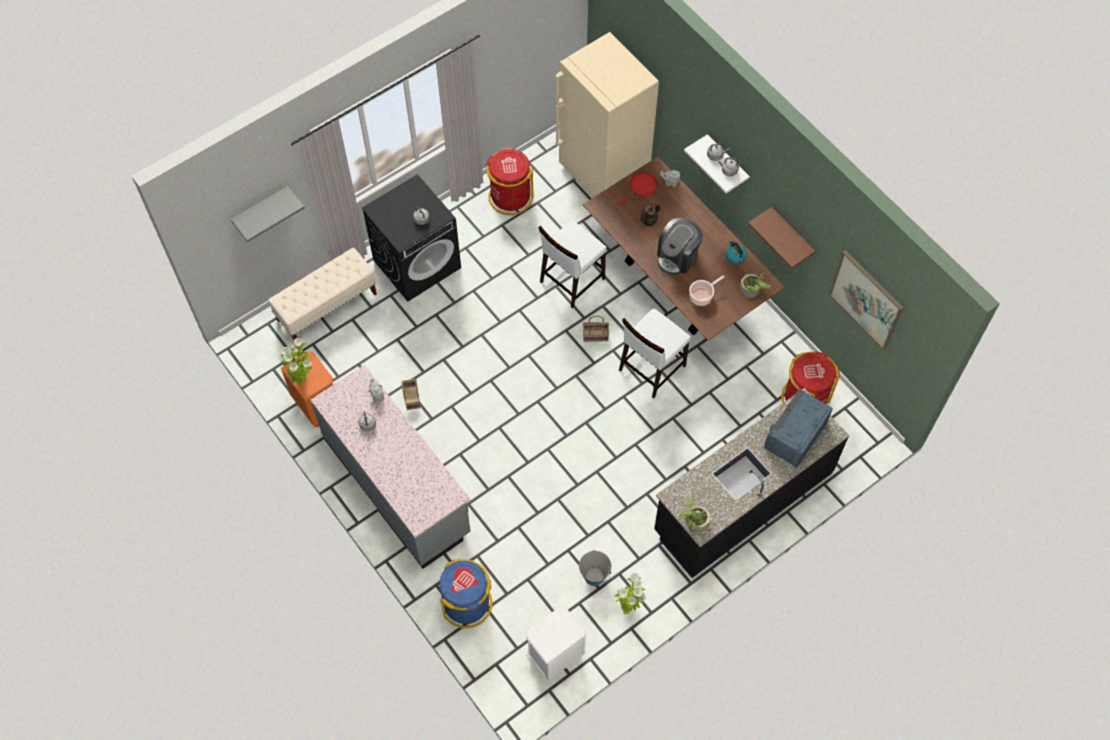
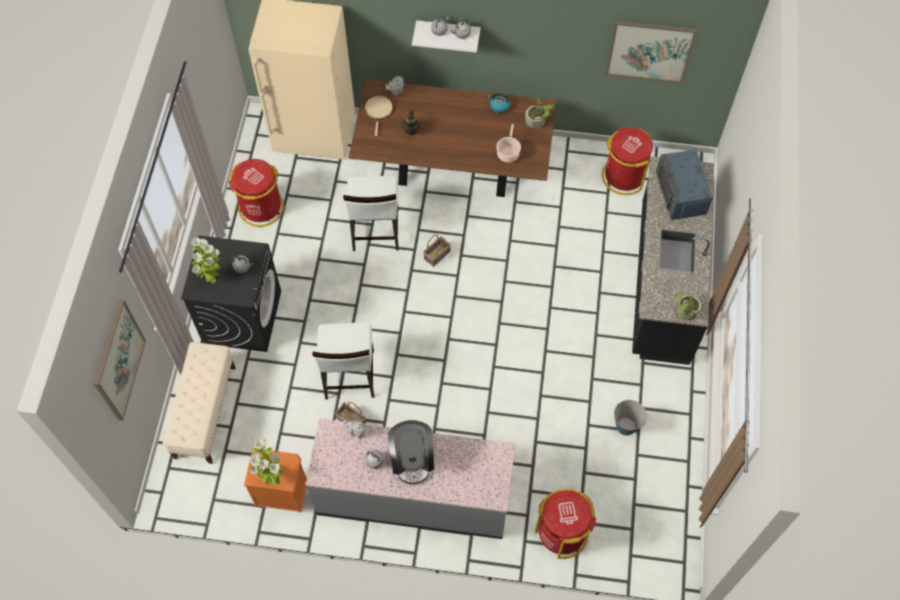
camera: 45 degrees left, 0 degrees up
(261, 209) = (119, 360): grey shelf -> picture
(467, 603) = (562, 532): blue trash can -> red trash can
(554, 656) = (663, 508): white nightstand -> none
(628, 606) = (671, 424): potted plant -> potted plant (211, 278)
(641, 187) = (378, 111): red frying pan -> beige frying pan
(651, 368) = (501, 244): white chair -> white chair (349, 375)
(677, 256) = (460, 139): coffee machine -> coffee machine (412, 459)
(791, 235) = (545, 50): brown shelf -> none

